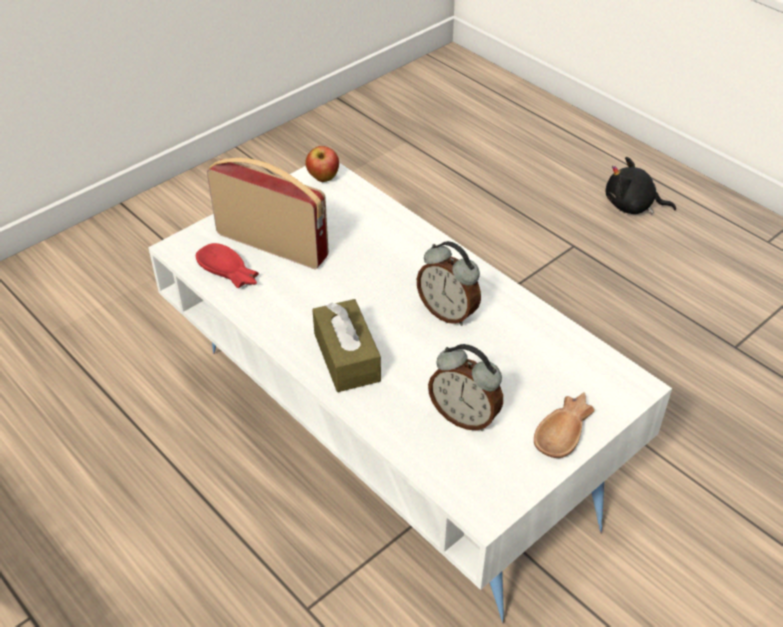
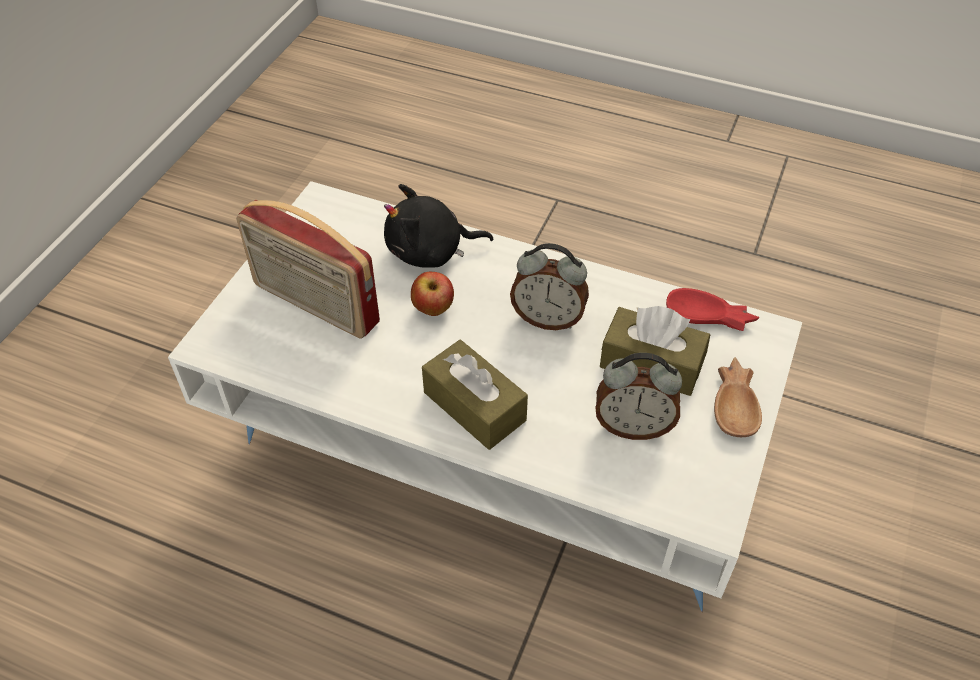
camera: 25 degrees left, 5 degrees up
(228, 274) = (284, 356): red bowl -> red bowl (709, 318)
(273, 244) = (314, 305): radio -> radio turned 150 degrees counterclockwise
(323, 178) = (323, 210): apple -> apple (433, 309)
(512, 375) = (651, 364): none -> brown tissue box
(632, 206) = (590, 142): black plush toy -> black plush toy (430, 252)

